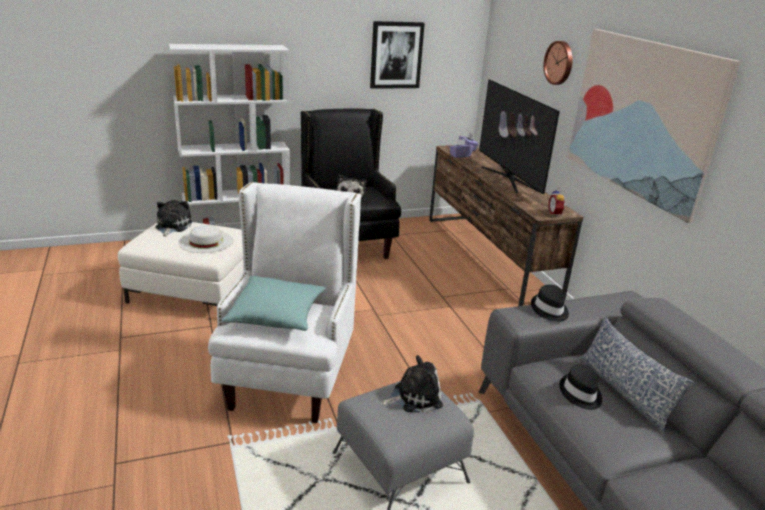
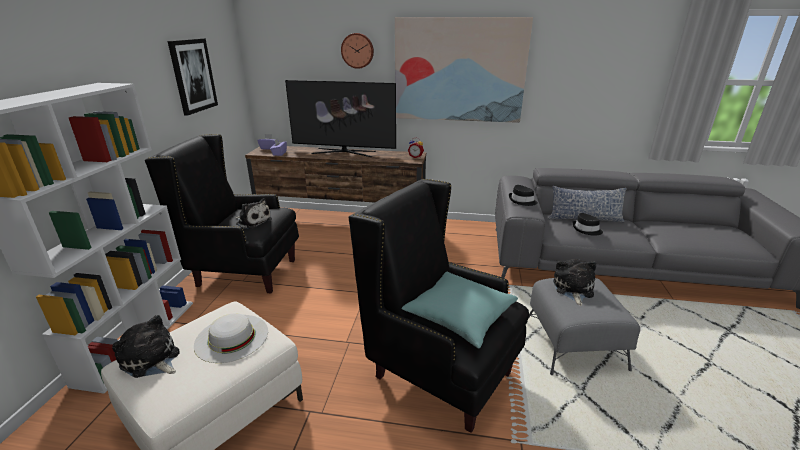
camera: 60 degrees left, 0 degrees up
(288, 379) = (440, 374): white armchair -> black armchair

